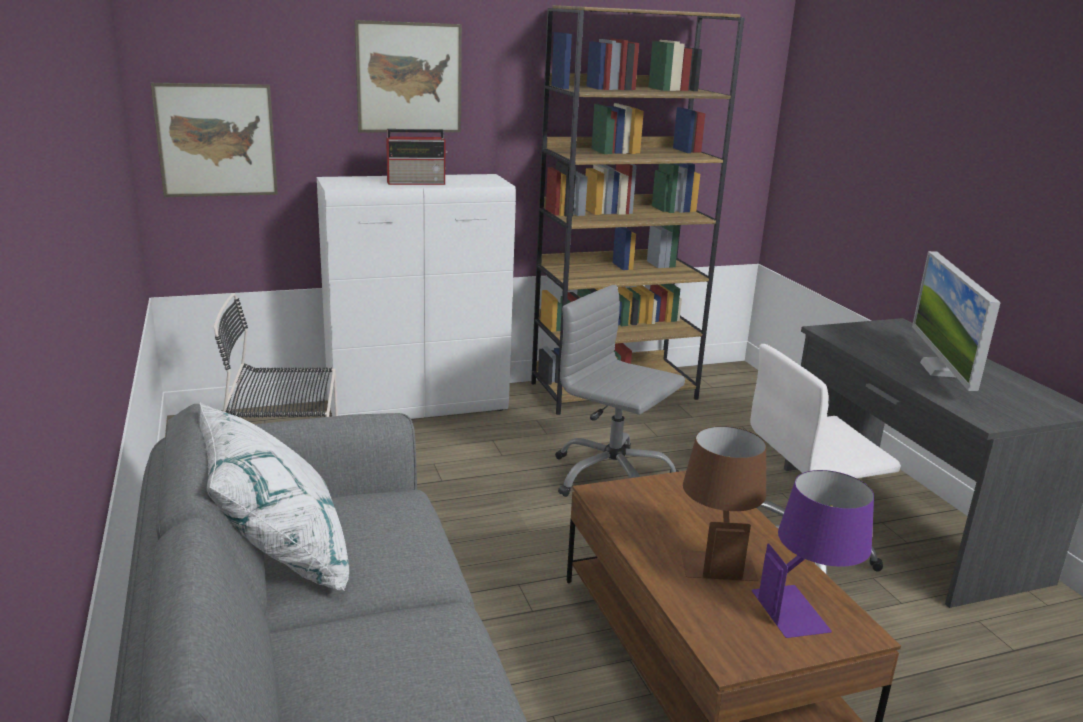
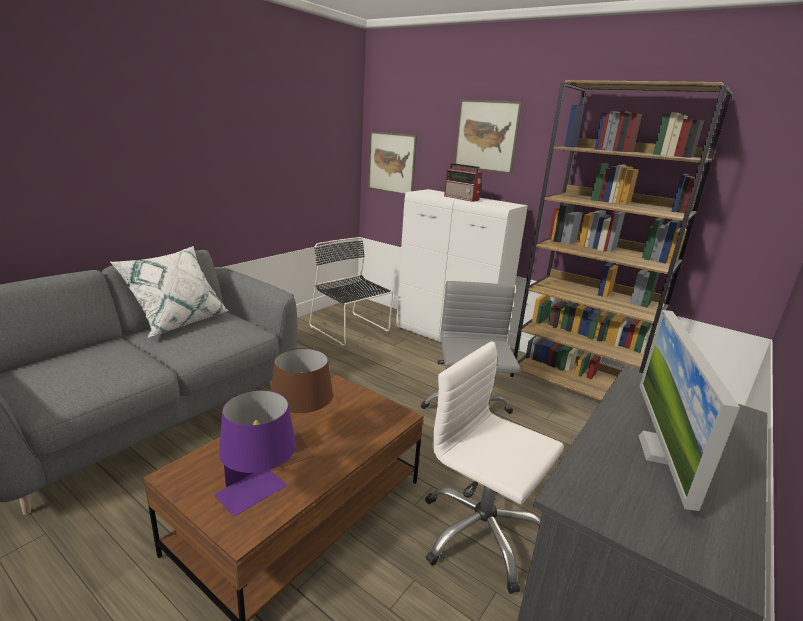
camera: 55 degrees right, 0 degrees up
(941, 369) = (661, 451): monitor -> monitor turned 45 degrees counterclockwise

